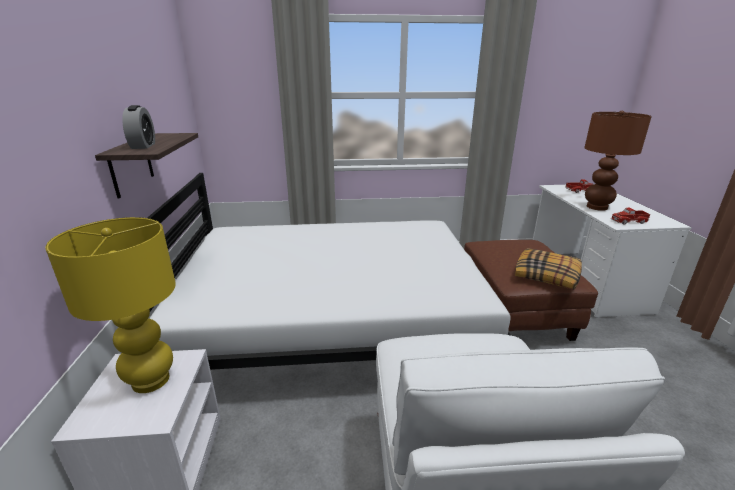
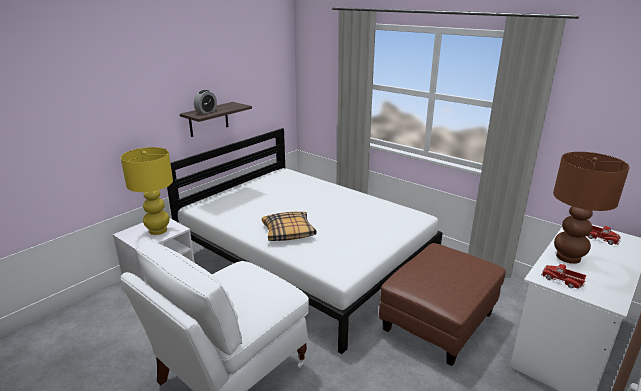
camera: 45 degrees right, 0 degrees up
(547, 276) = (435, 290): pillow -> pillow (288, 232)

